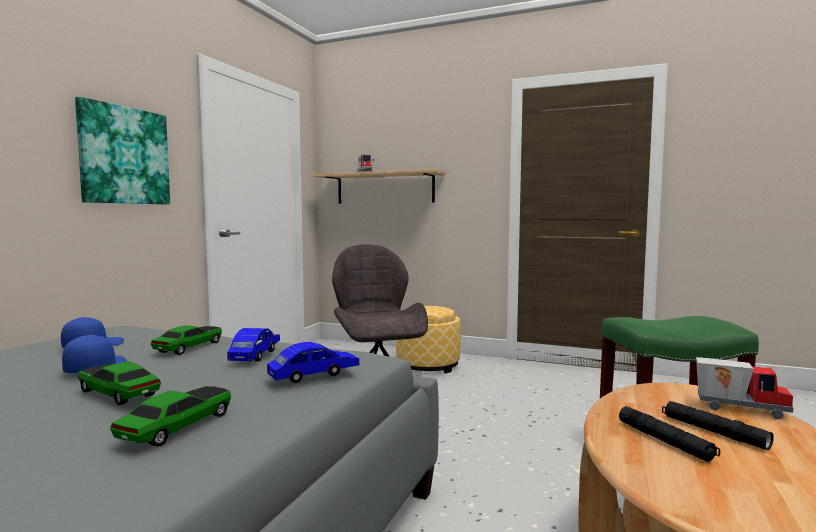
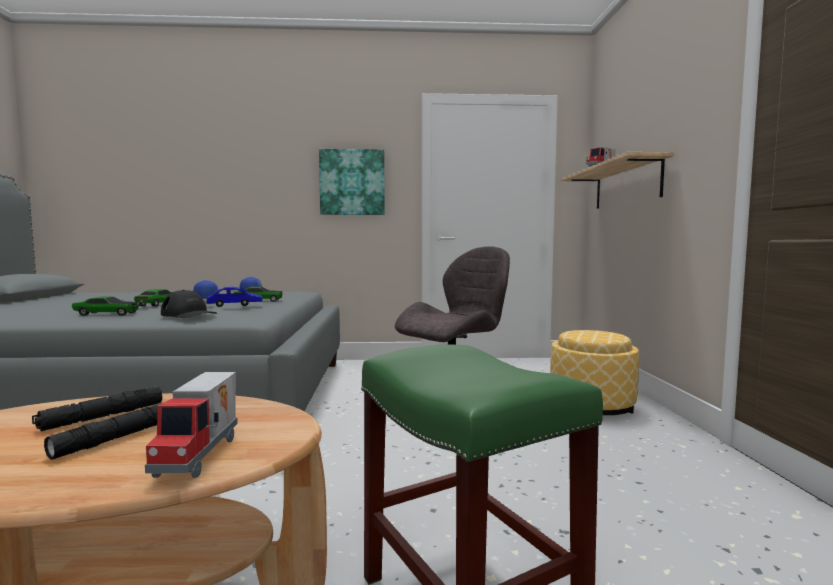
camera: 65 degrees right, 0 degrees up
(314, 375) = (189, 314): blue toy car -> black cap

